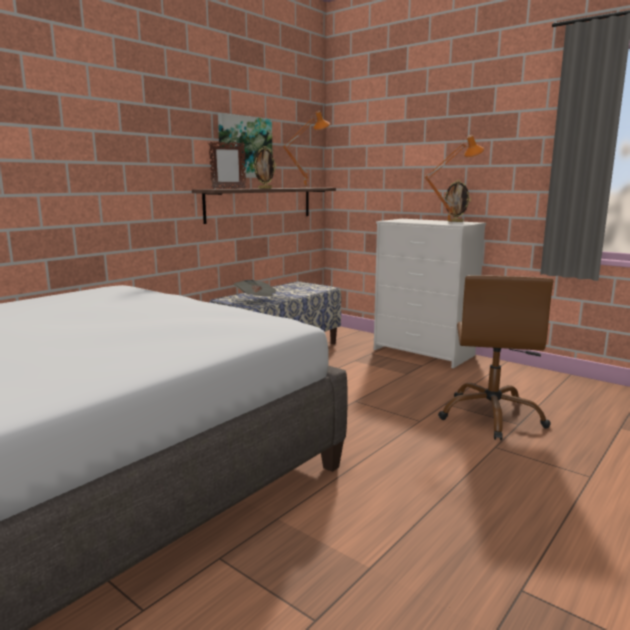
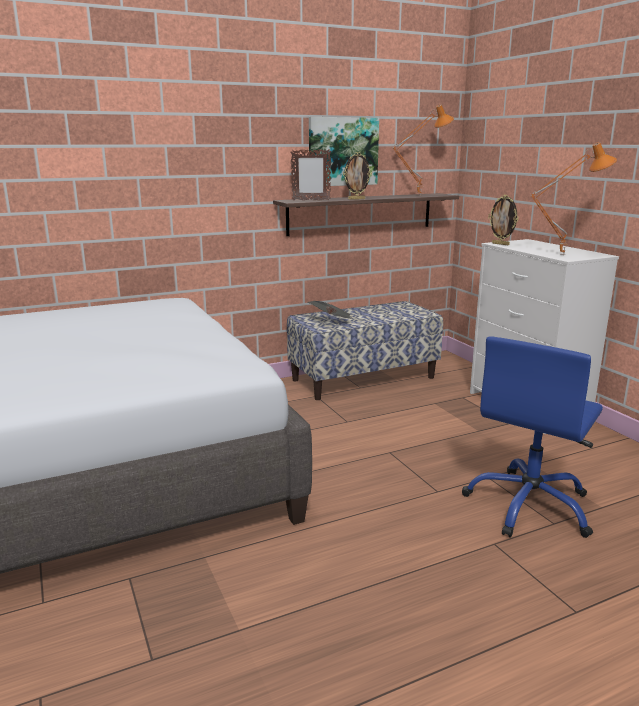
camera: 25 degrees right, 5 degrees up
(455, 221) = (579, 251): picture frame -> picture frame (501, 244)
(492, 416) = (529, 505): brown office chair -> blue office chair

